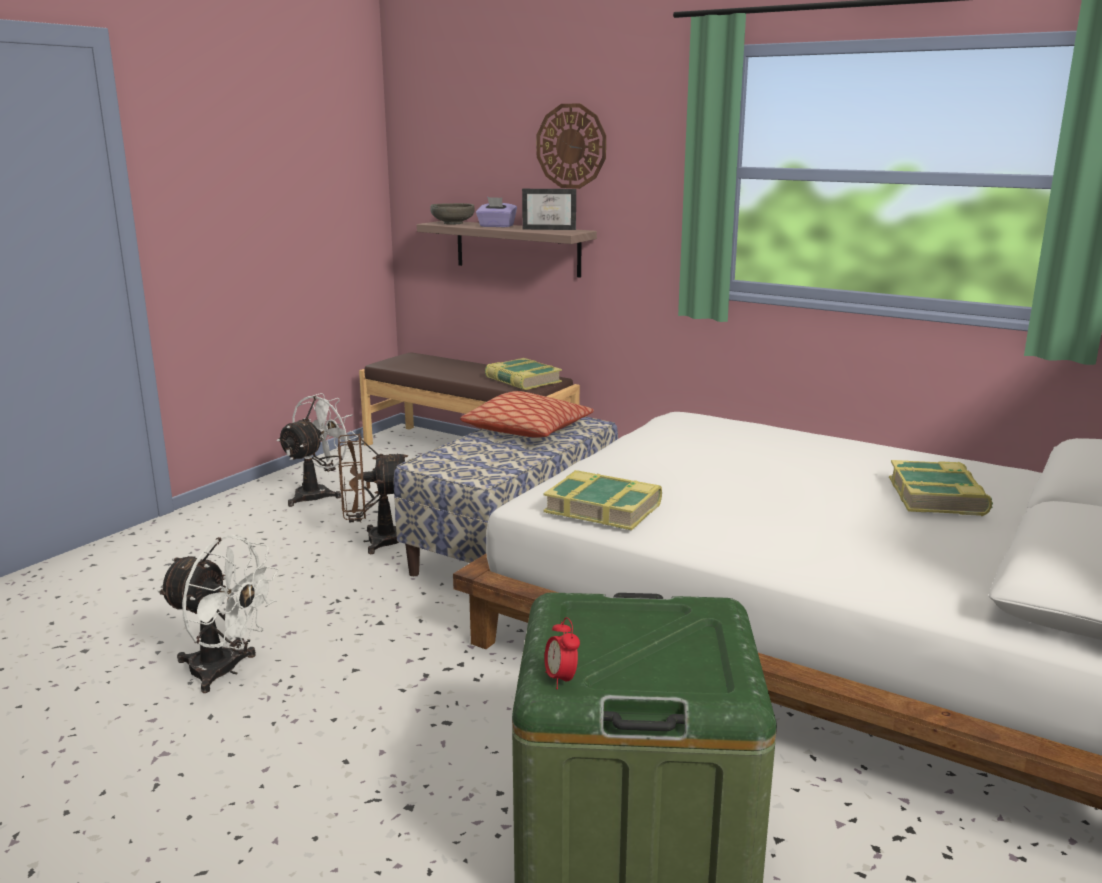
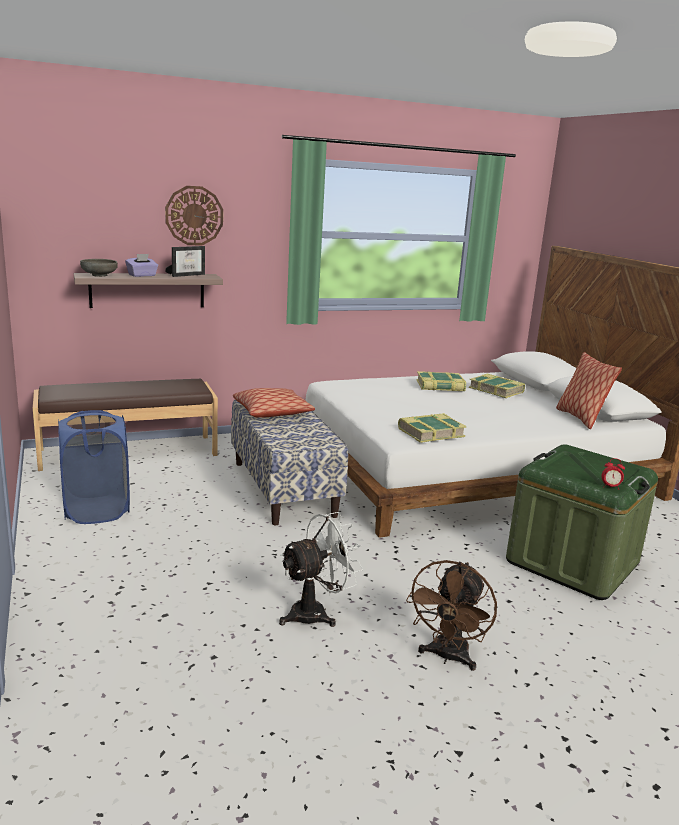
camera: 55 degrees left, 0 degrees up
(318, 493) = (96, 510): white fan -> blue laundry basket
(375, 541) = (210, 519): brown fan -> brown fan (447, 657)
(522, 380) = (181, 386): book -> book (440, 386)
(974, 592) = (580, 418): none -> pillow

